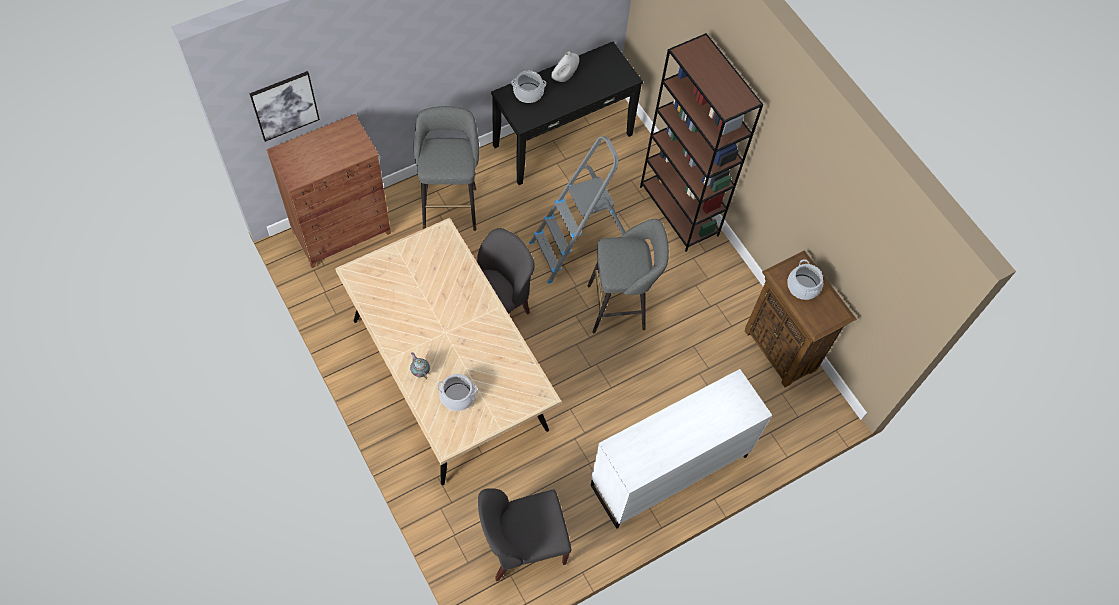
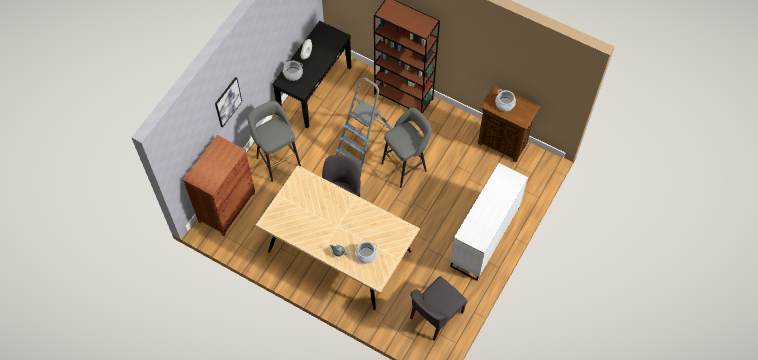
camera: 25 degrees left, 0 degrees up
(285, 105) = (186, 149): picture -> picture (228, 102)

